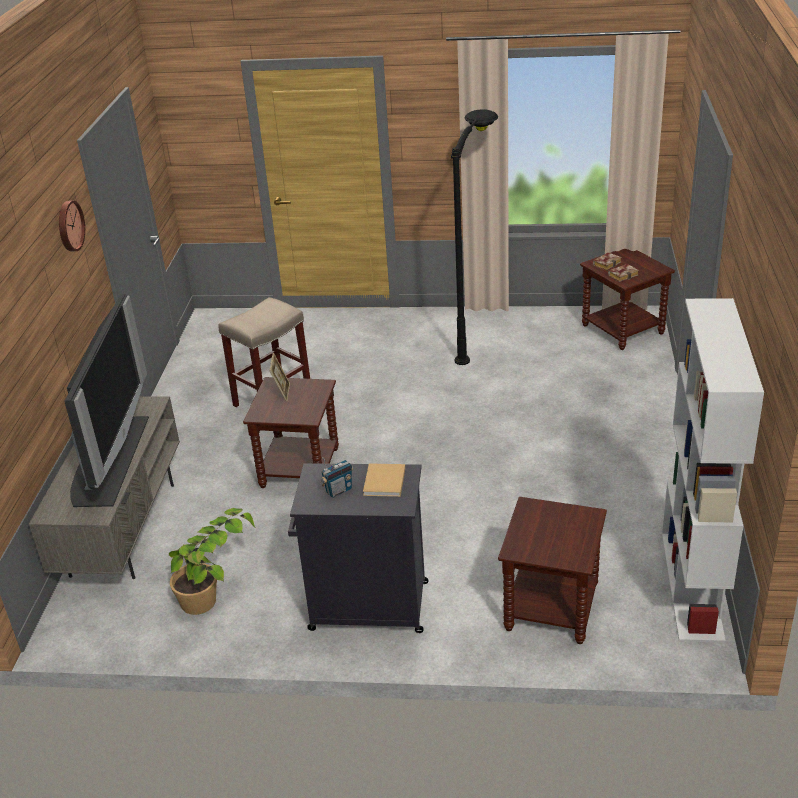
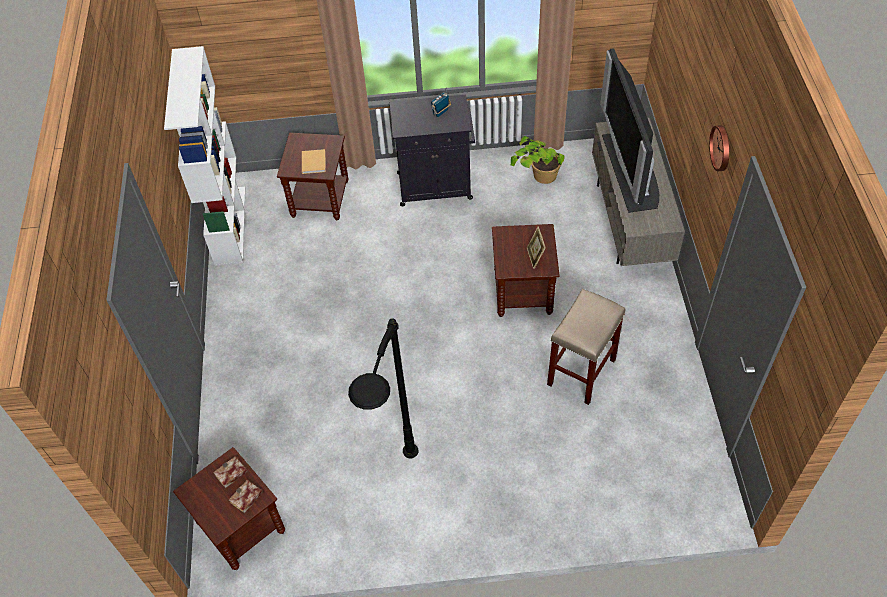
camera: 170 degrees right, 20 degrees up
(384, 483) = (413, 121): beige book -> beige book (313, 162)

